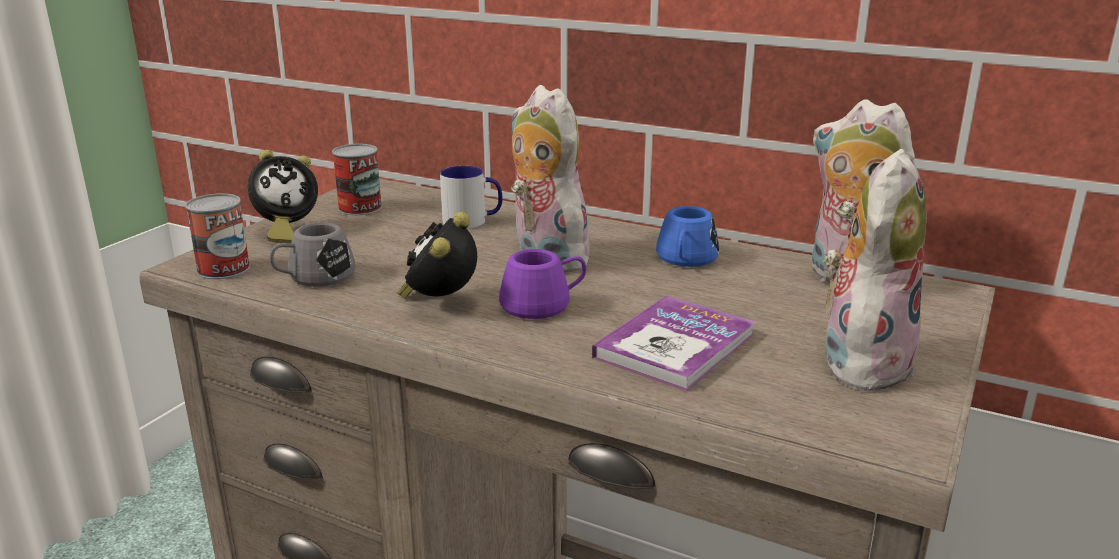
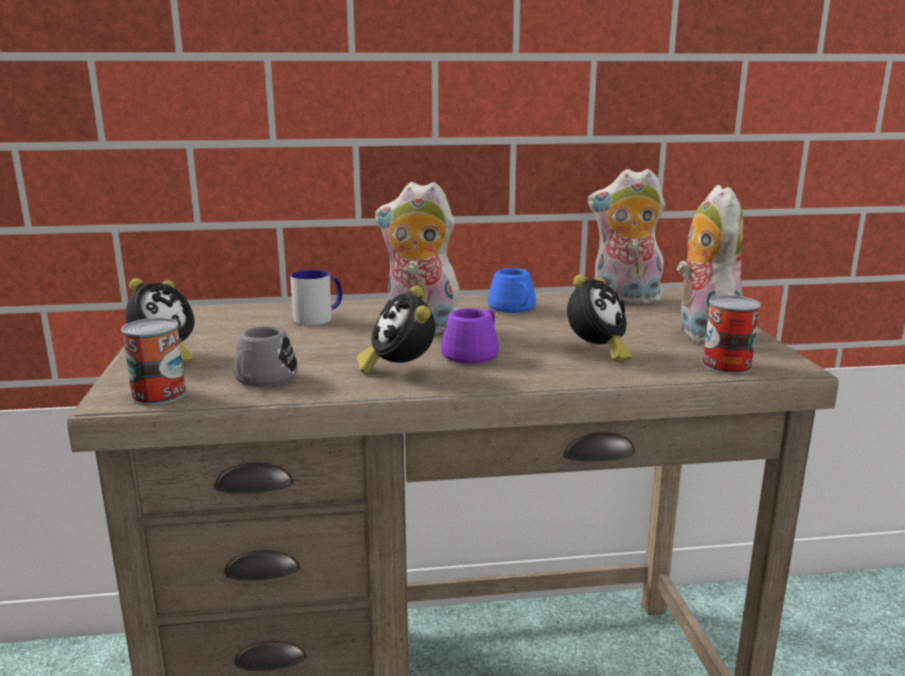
camera: 35 degrees left, 5 degrees down
(360, 208) = (201, 328): can -> can (726, 365)
(675, 345) = (596, 353): book -> alarm clock

